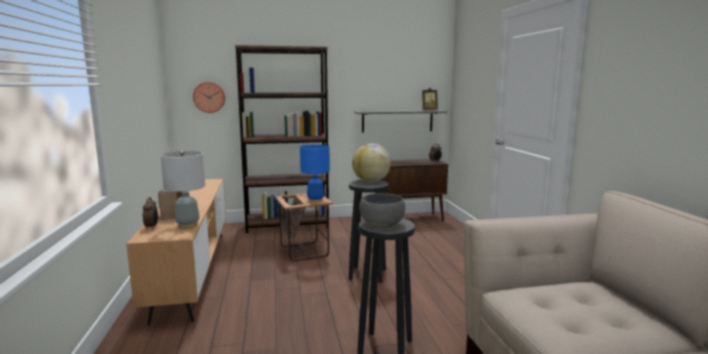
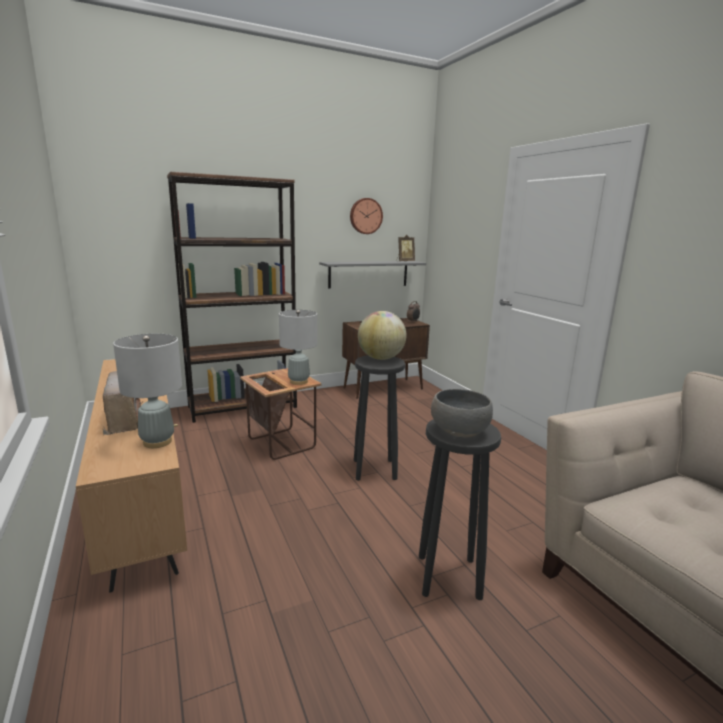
camera: 15 degrees left, 5 degrees up
(152, 227) = (101, 449): alarm clock -> none
(209, 97) = (128, 243): wall clock -> wall clock (365, 216)
(315, 200) = (299, 381): blue table lamp -> grey table lamp

